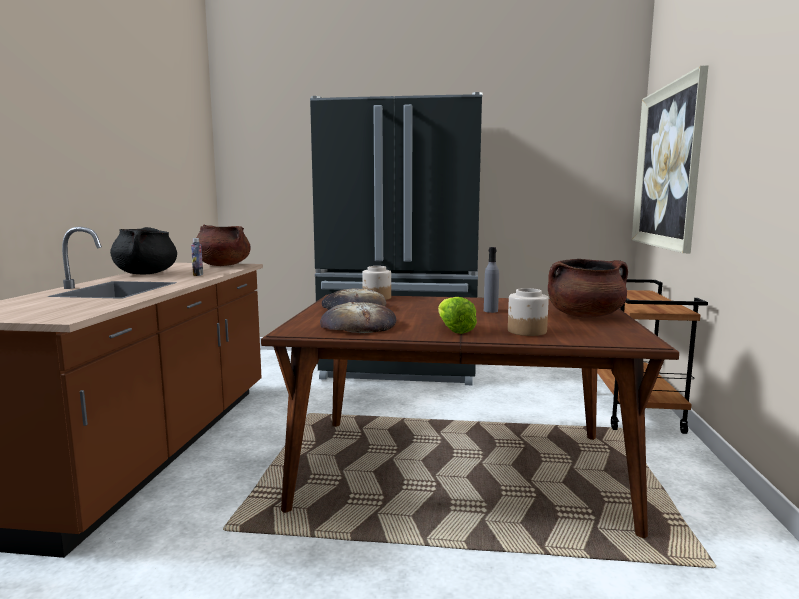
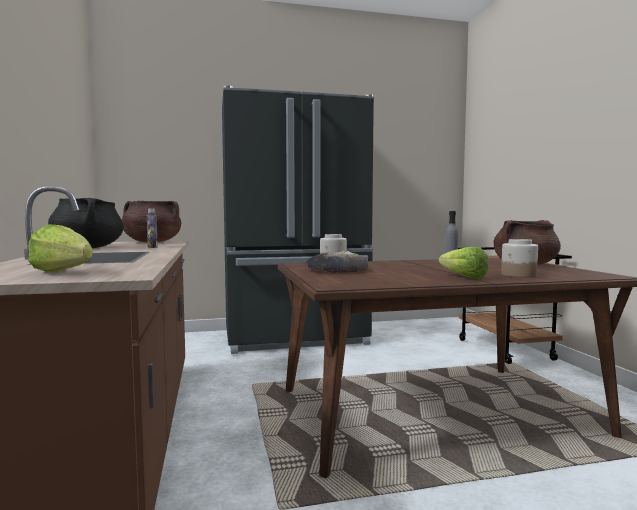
camera: 20 degrees left, 5 degrees down
(38, 311) = (66, 273): none -> lettuce
(358, 325) = (377, 279): bread -> none
(667, 167) = (500, 162): picture -> none

